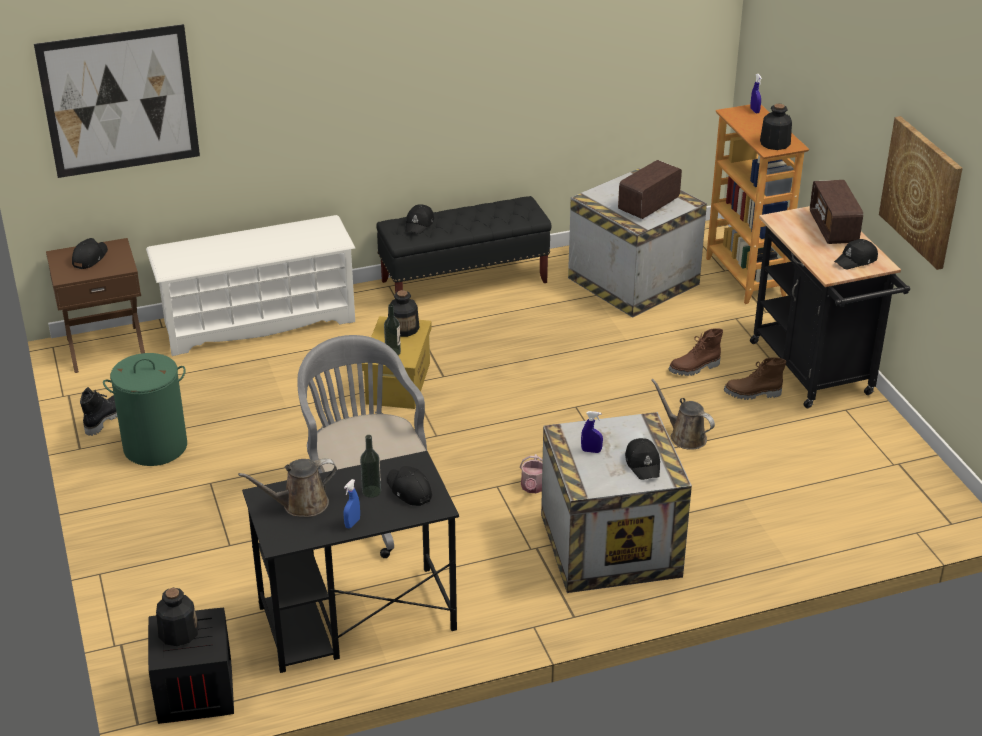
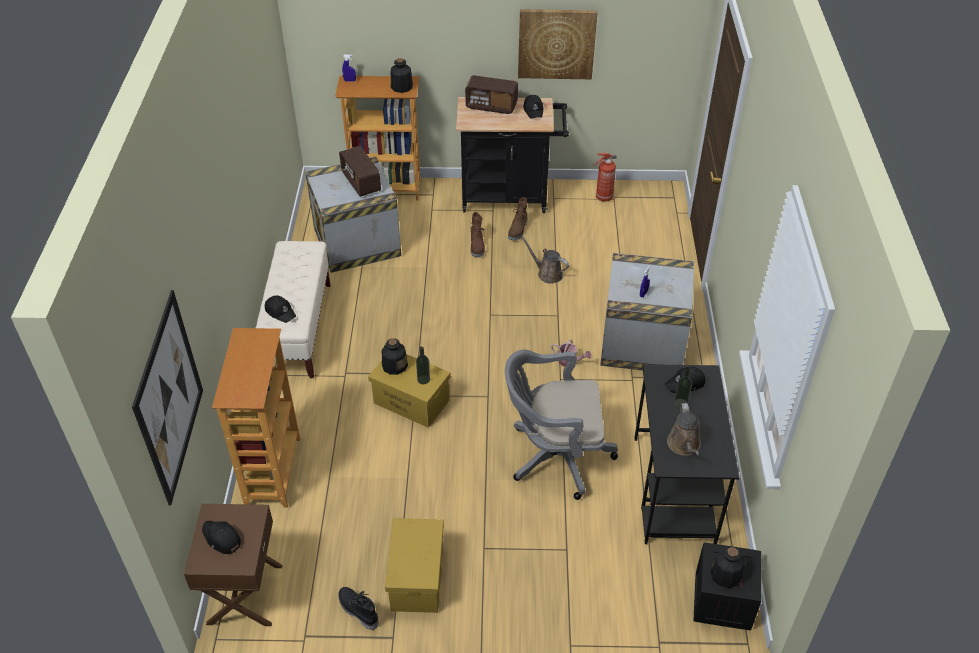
camera: 70 degrees left, 10 degrees up
(155, 447) = (417, 579): green laundry basket -> yellow storage box
(258, 321) = (272, 471): white shoe rack -> bookcase
(352, 523) = (713, 421): blue spray bottle -> none
(464, 282) = (298, 329): black bench -> beige bench
(643, 463) = (665, 274): black cap -> none
(685, 436) = (547, 274): brown watering can -> brown watering can turned 60 degrees clockwise
(886, 454) = (603, 198): none -> fire extinguisher

